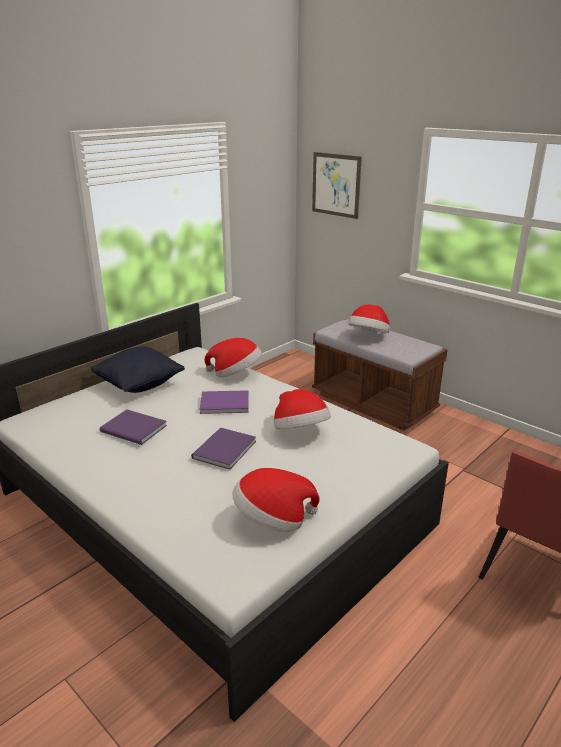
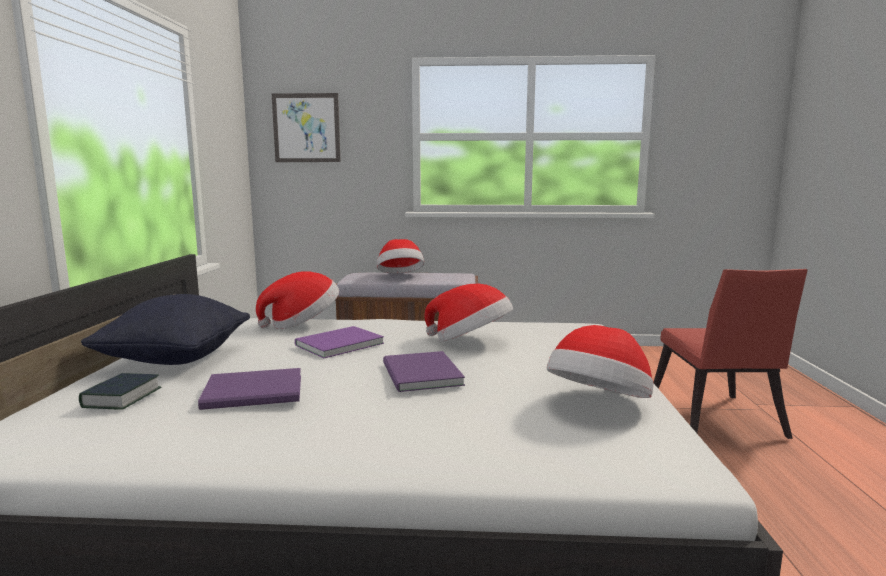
camera: 40 degrees left, 15 degrees down
(86, 409) = (122, 398): none -> book

